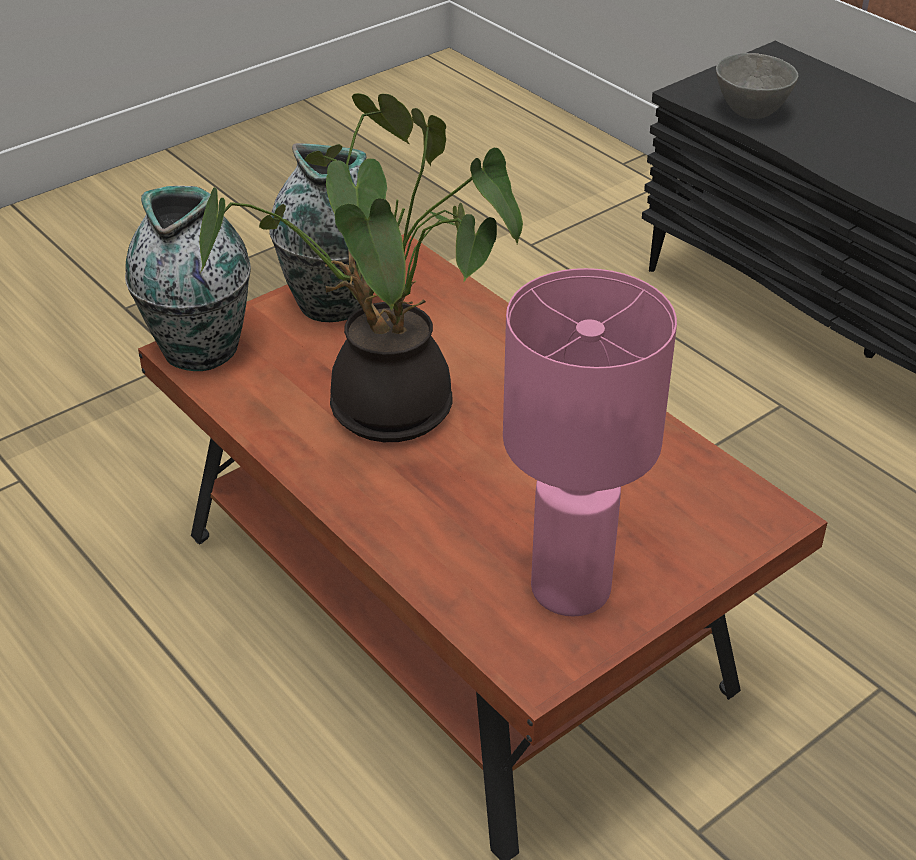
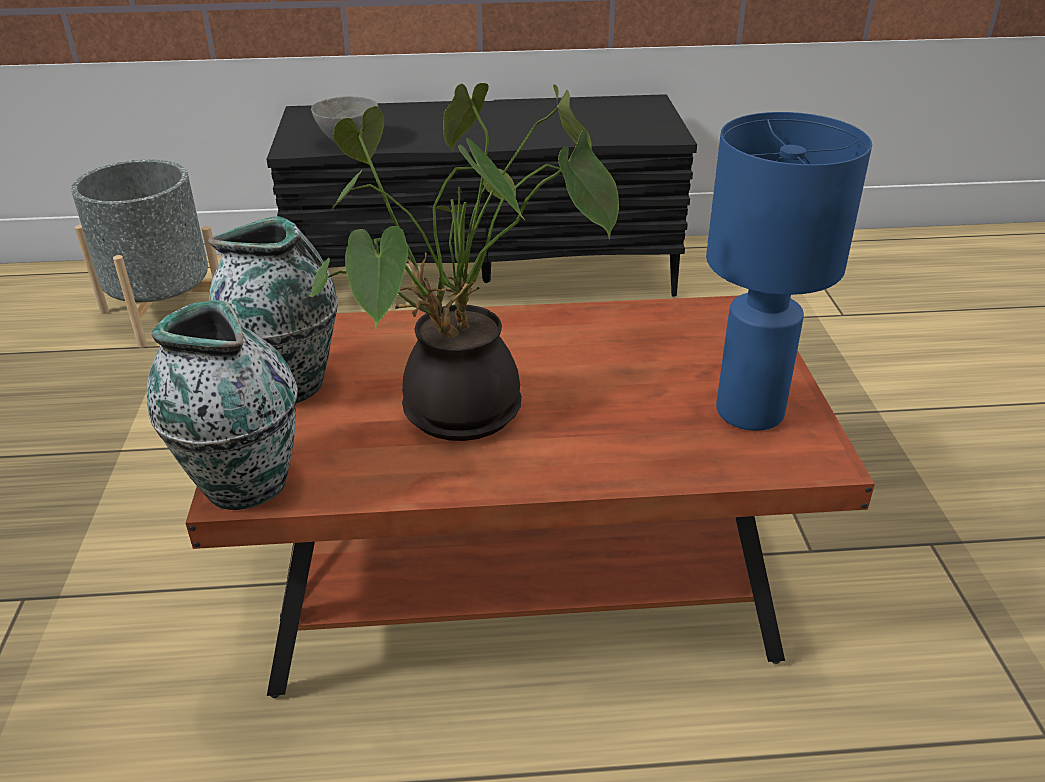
camera: 55 degrees left, 5 degrees down
(553, 201) = (164, 312): none -> grey planter
(568, 589) = (749, 413): pink table lamp -> blue table lamp

